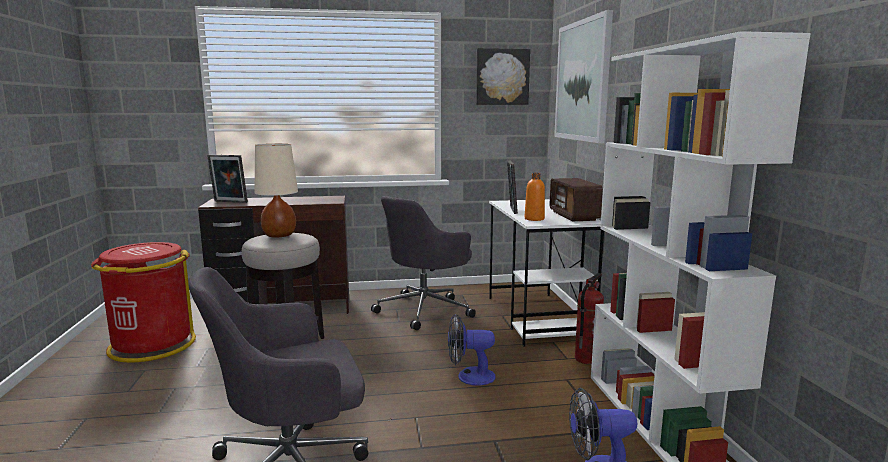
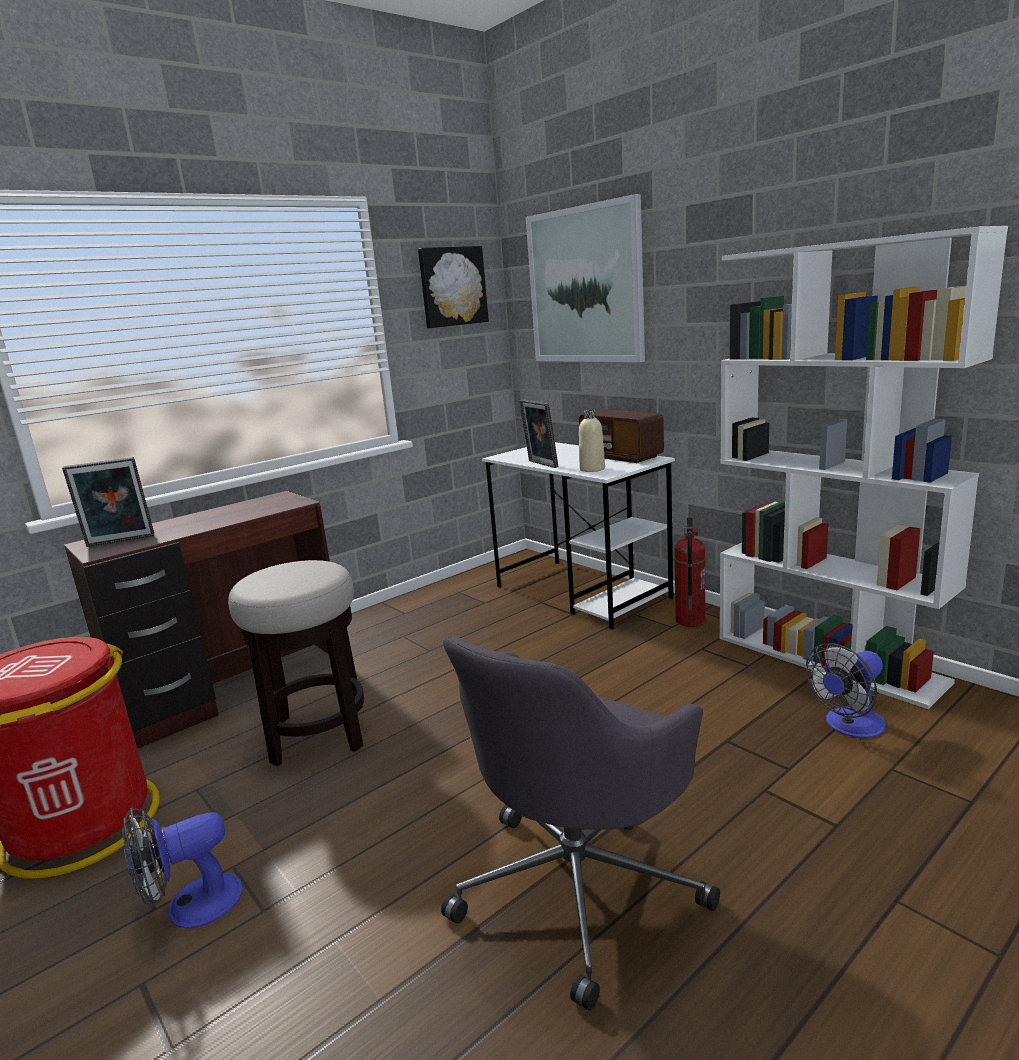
camera: 30 degrees left, 5 degrees up
(280, 235) = (281, 572): beige table lamp -> none
(425, 310) = (442, 625): grey office chair -> none
(469, 376) = (606, 684): fan -> fan (191, 906)
(534, 219) = (592, 469): orange bottle -> beige bottle

